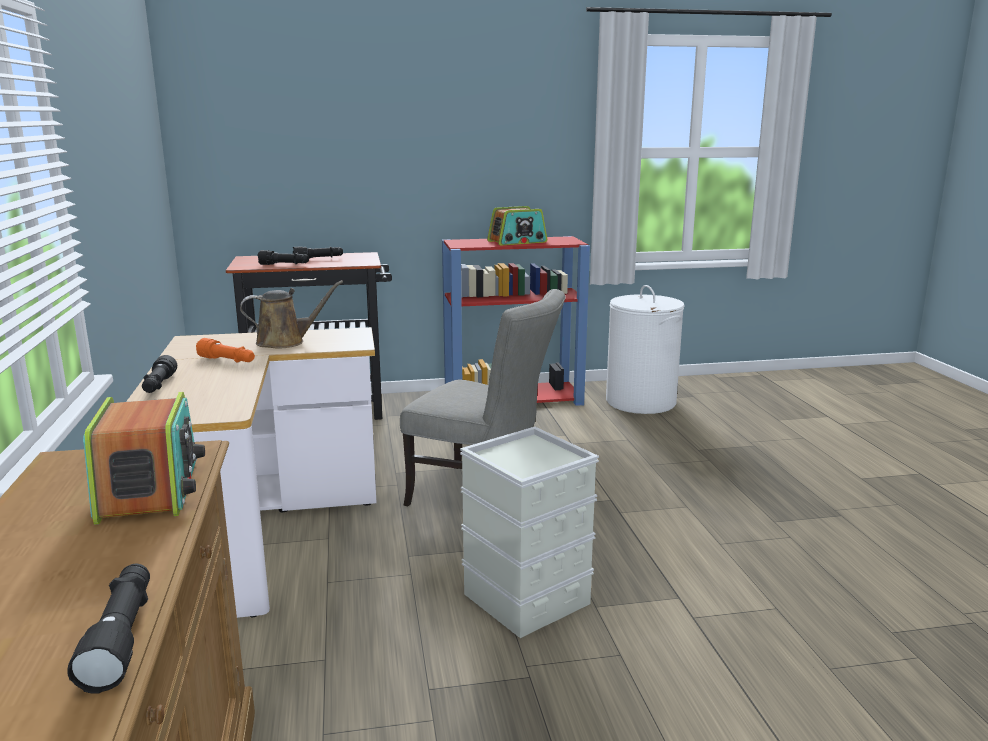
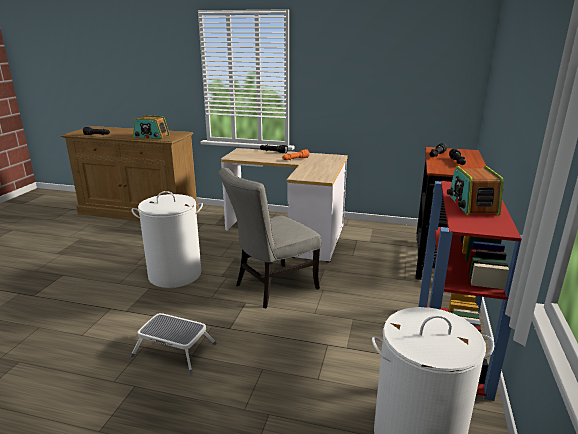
camera: 115 degrees right, 5 degrees up
(285, 342) = (317, 167): brown watering can -> none
(524, 599) = (175, 274): grey storage box -> white laundry basket
(695, 520) = (174, 350): none -> grey step ladder

